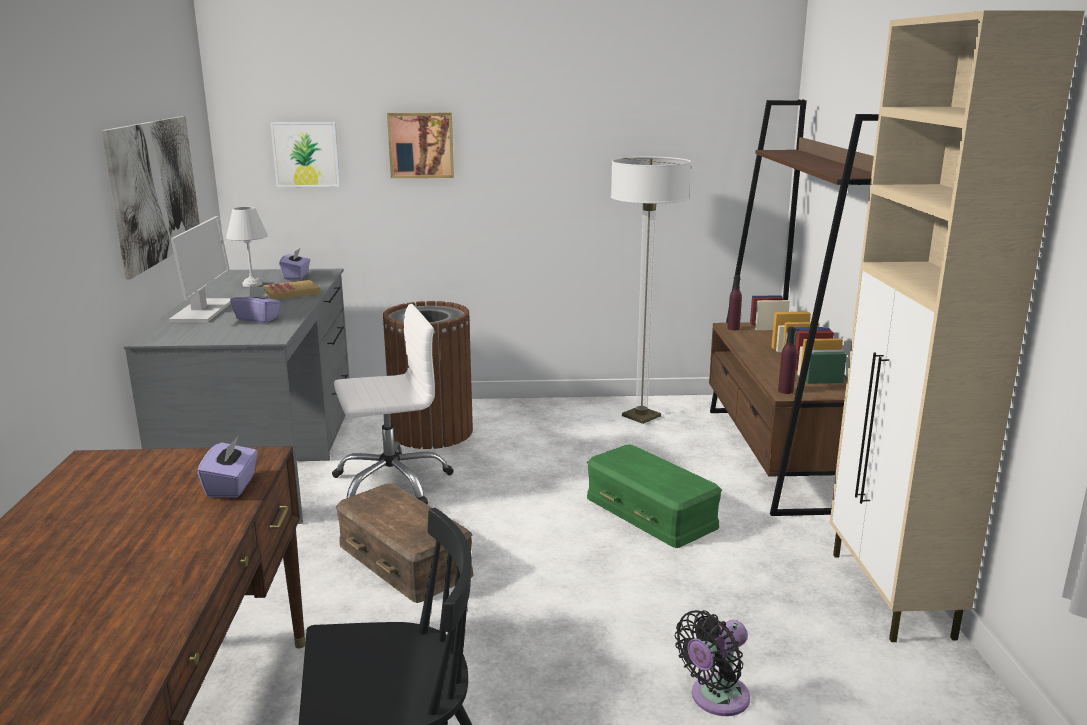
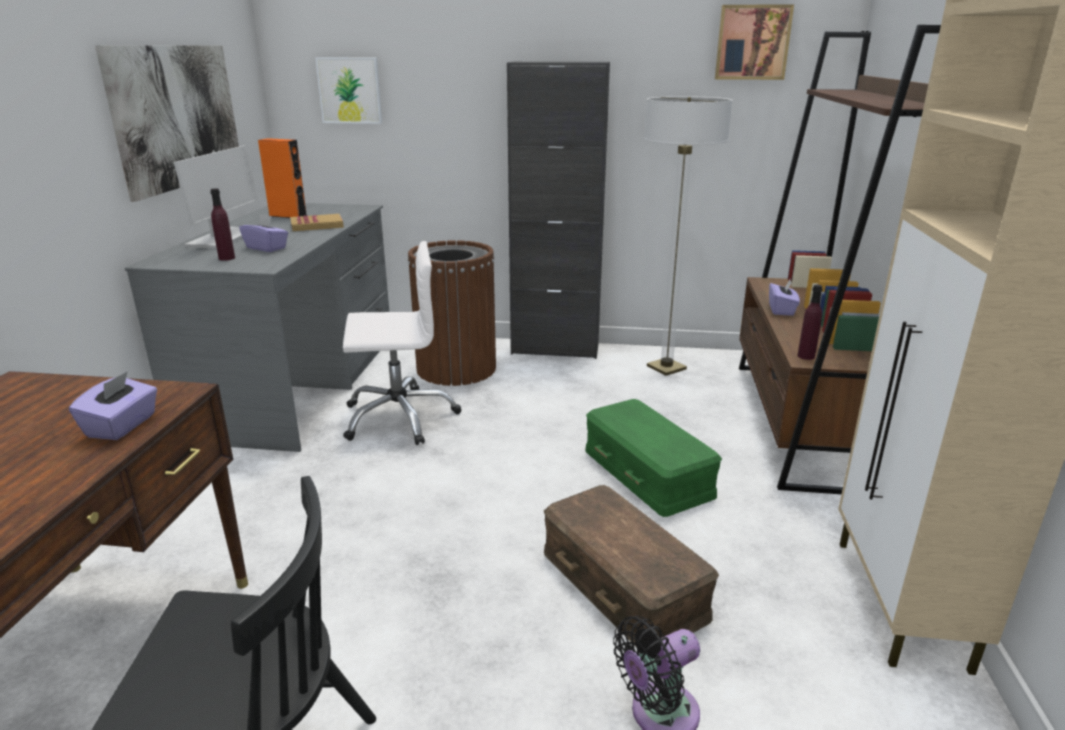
camera: 10 degrees right, 5 degrees up
(252, 284) = (288, 216): white table lamp -> orange speaker
(296, 276) = (334, 210): purple tissue box -> purple tissue box (781, 310)
(405, 559) = (382, 500): brown storage box -> brown storage box (624, 583)
(421, 145) = (459, 82): picture -> picture (752, 42)
(526, 406) = (555, 349): none -> black cabinet
(733, 328) = (767, 284): purple bottle -> purple bottle (227, 258)

